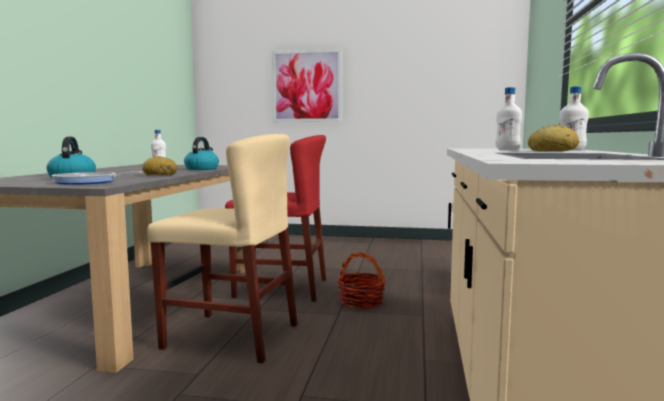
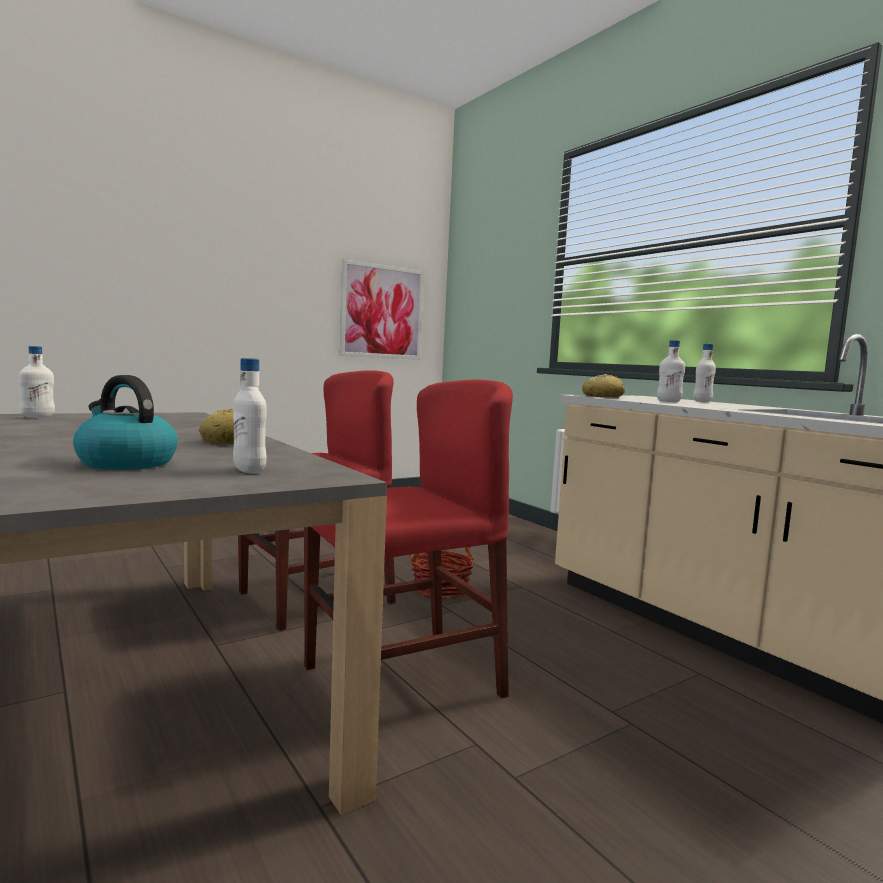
camera: 45 degrees left, 0 degrees up
(88, 182) = (249, 470): frying pan -> white bottle
(202, 169) = (199, 424): kettle -> none
(231, 336) = (402, 681): beige chair -> red chair
(306, 86) = (177, 279): picture -> picture (382, 312)
(551, 151) = (714, 403): bread -> bread (602, 396)

